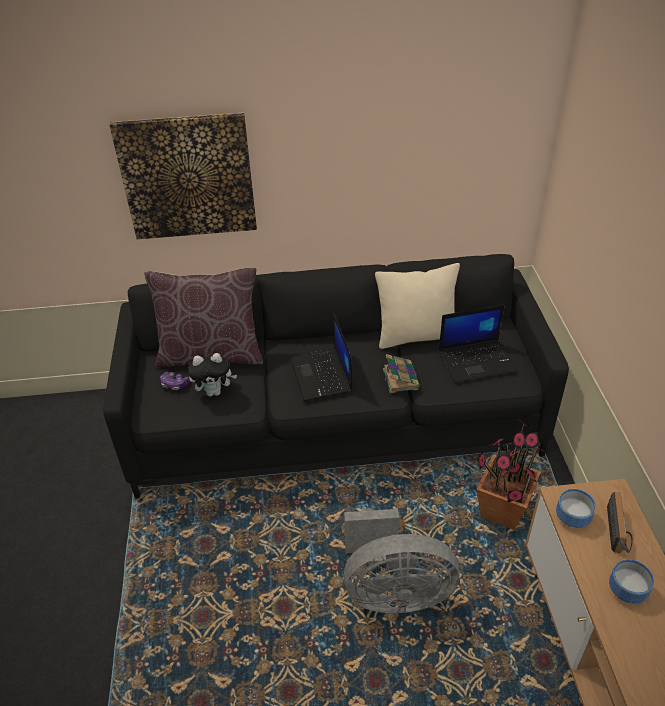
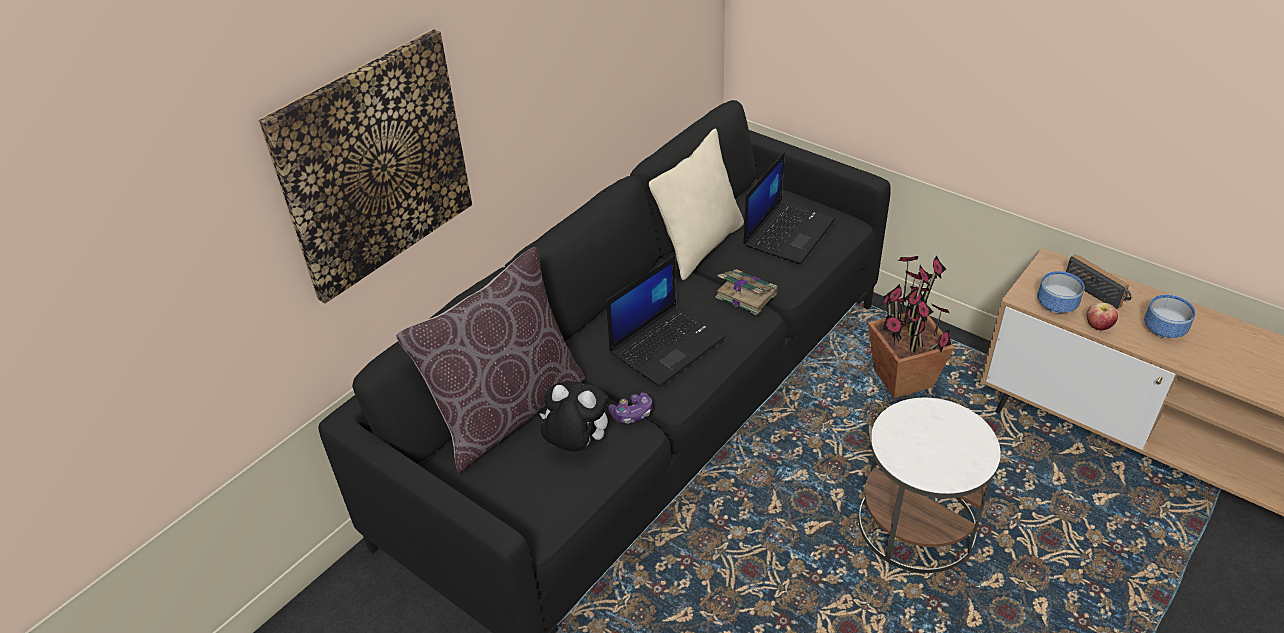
camera: 45 degrees left, 0 degrees up
(174, 384) = (515, 473): game controller -> game controller (632, 414)
(215, 392) = (576, 445): plush toy -> plush toy turned 105 degrees counterclockwise
(322, 375) = (667, 344): laptop -> laptop turned 75 degrees counterclockwise
(393, 592) = (916, 525): grey fan -> white side table
(580, 551) = (1098, 326): none -> apple

